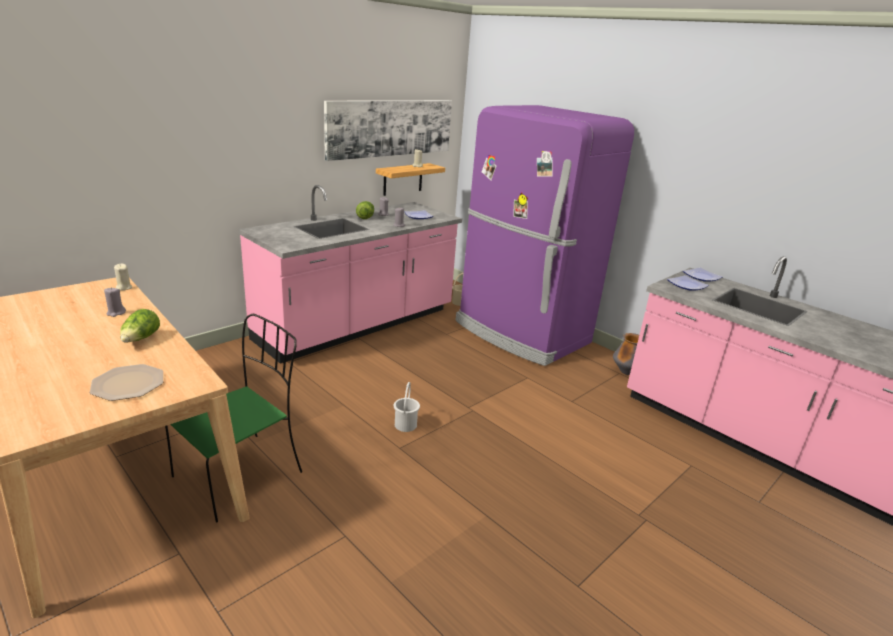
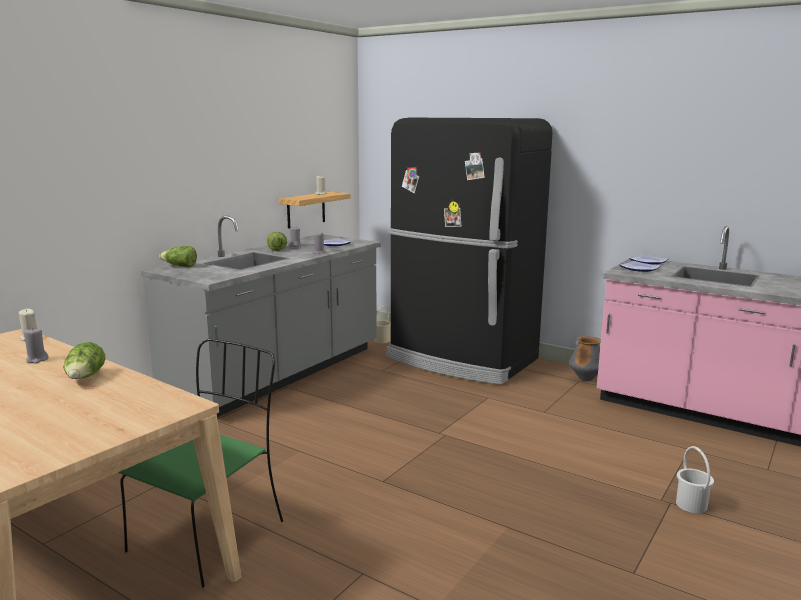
camera: 10 degrees left, 10 degrees down
(128, 383) = (99, 416): plate -> none
(272, 228) = (180, 266): none -> lettuce
(358, 325) = (279, 375): pink counter -> grey counter
(391, 128) = (290, 154): picture -> none
(406, 425) = (379, 459): white bucket -> white bucket (691, 505)
(521, 333) = (461, 359): purple fridge -> black fridge

